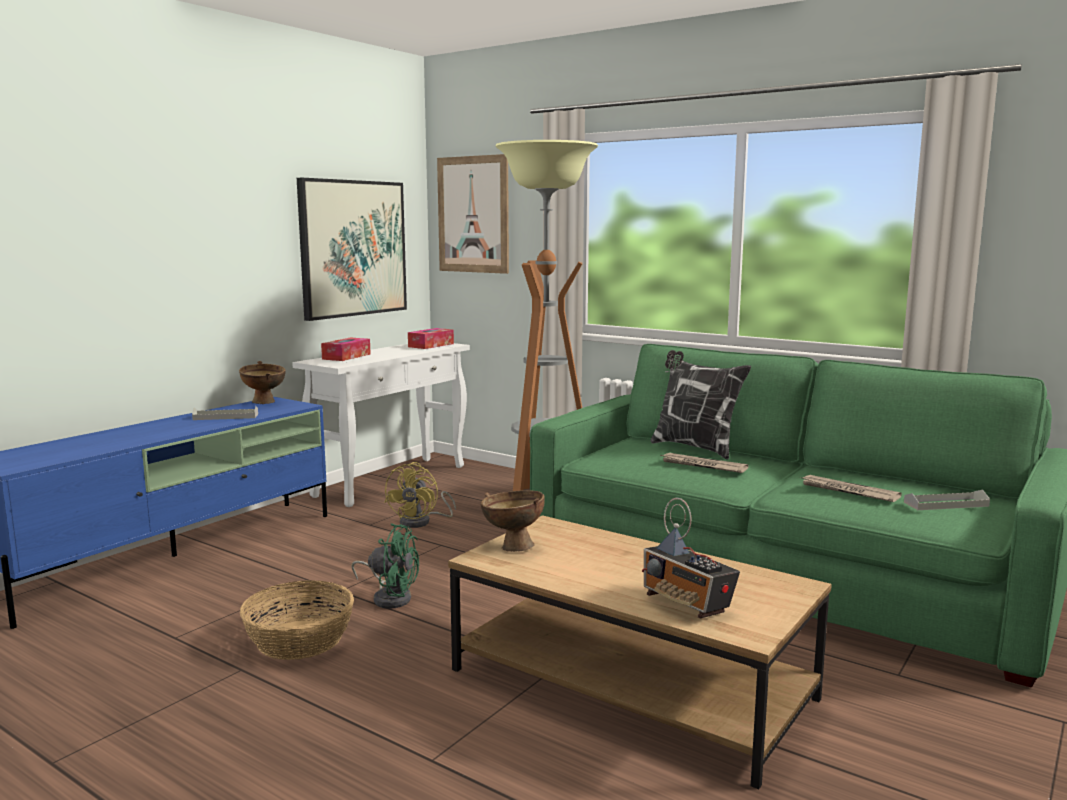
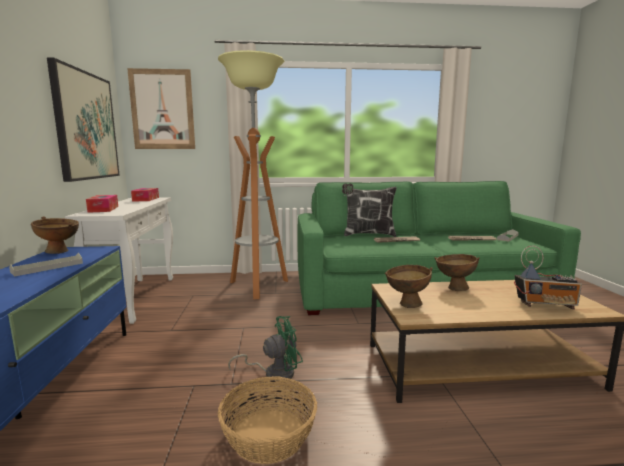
camera: 40 degrees left, 0 degrees up
(421, 522) = (205, 317): yellow fan -> none
(630, 549) = (453, 288): none -> brown bowl

